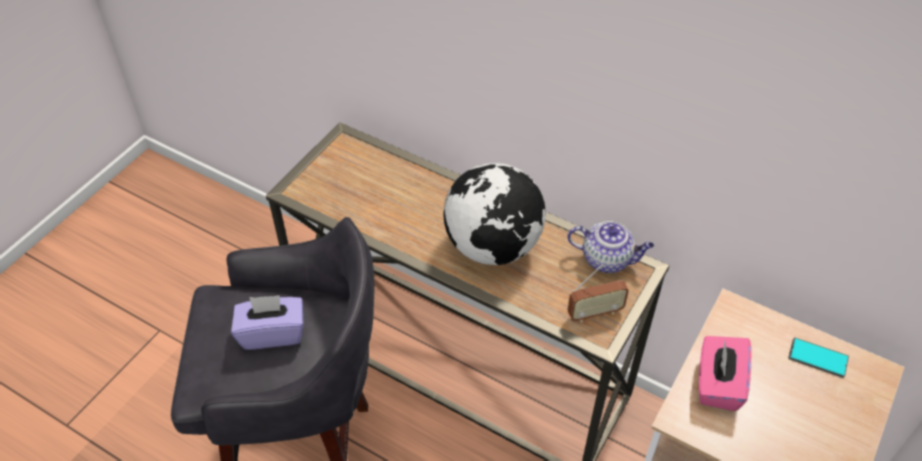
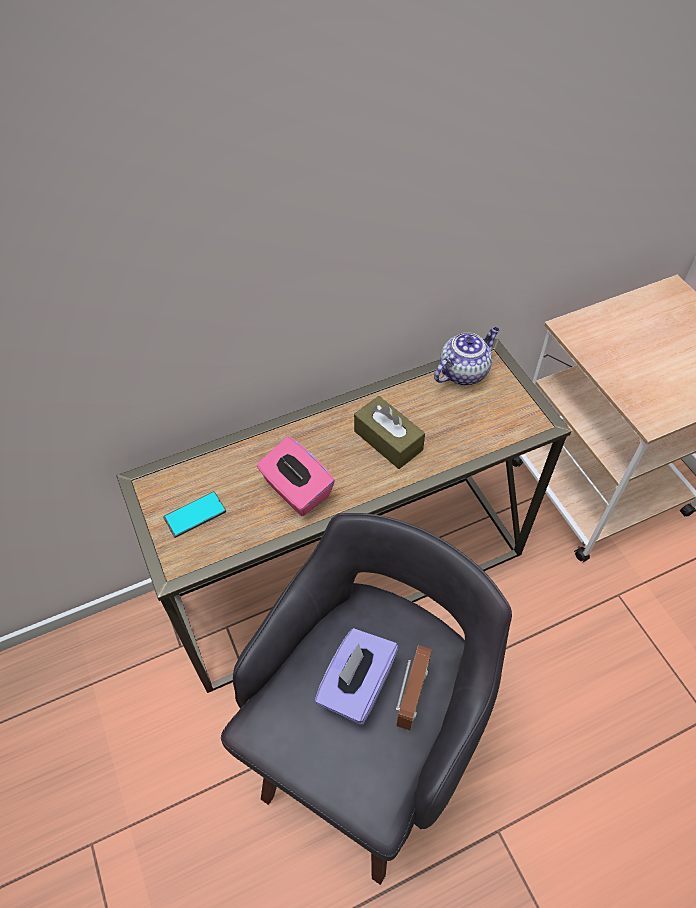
camera: 55 degrees left, 5 degrees up
(493, 247) = (388, 440): globe -> brown tissue box
(595, 313) = (513, 412): radio -> radio (411, 696)
(717, 384) = (633, 379): pink tissue box -> pink tissue box (296, 490)
(818, 358) = (643, 311): phone -> phone (195, 515)

